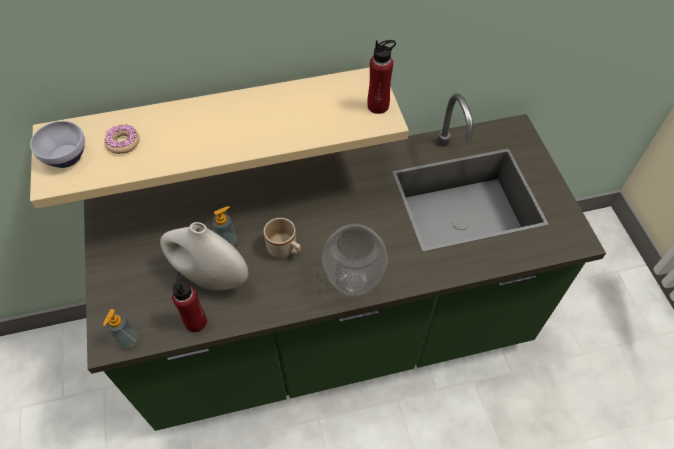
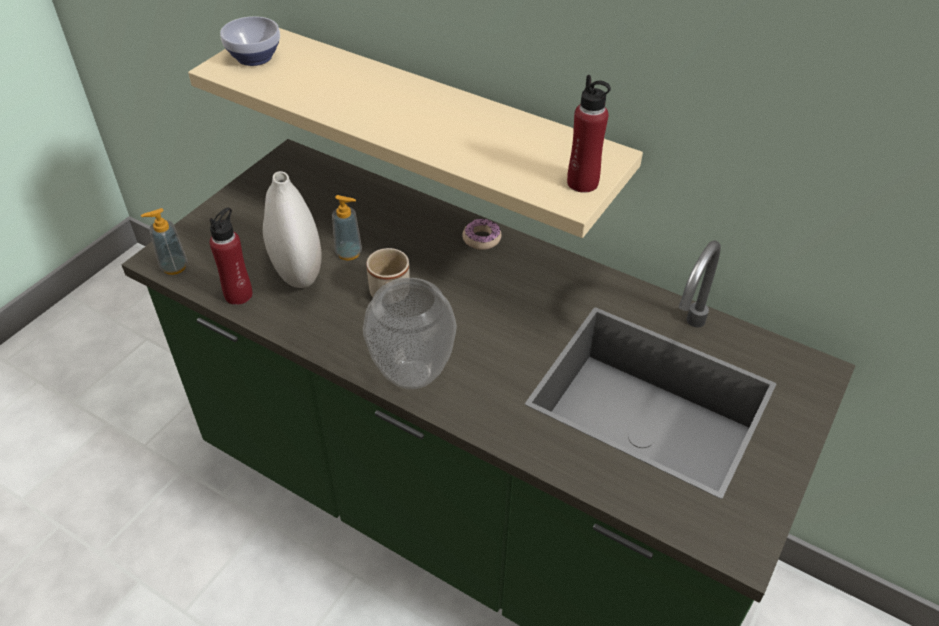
camera: 45 degrees right, 10 degrees down
(123, 143) = (309, 73): donut -> donut (481, 239)

